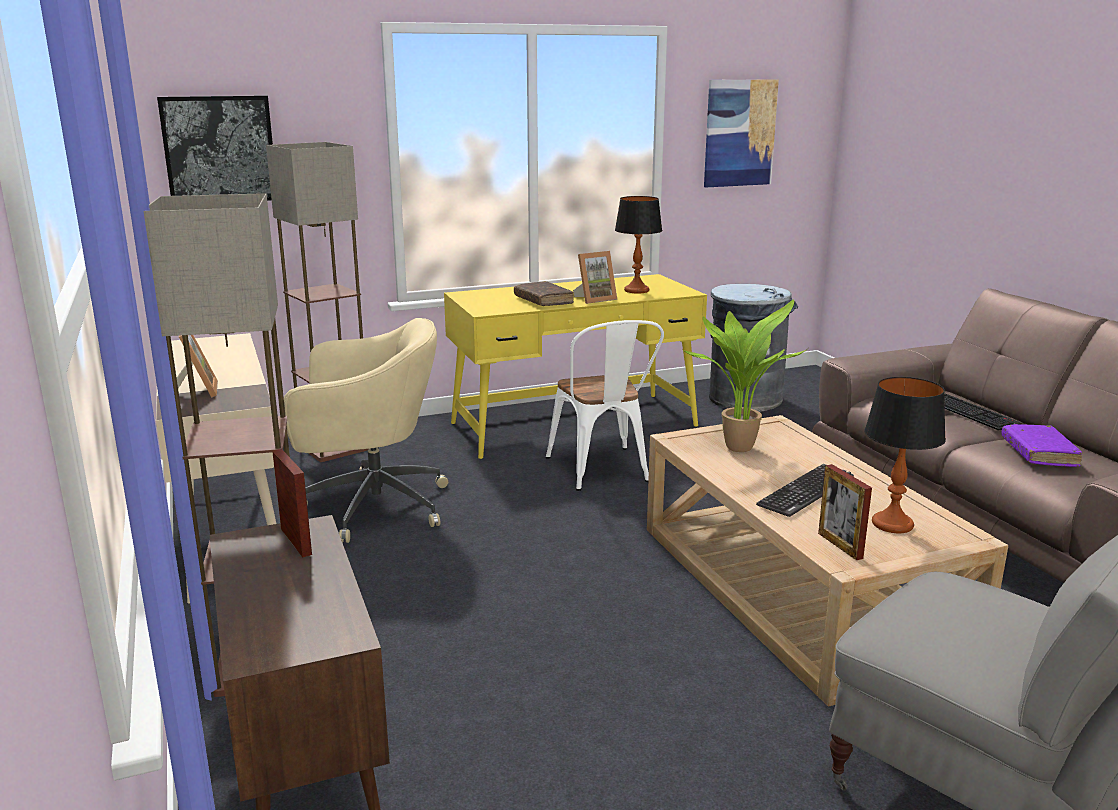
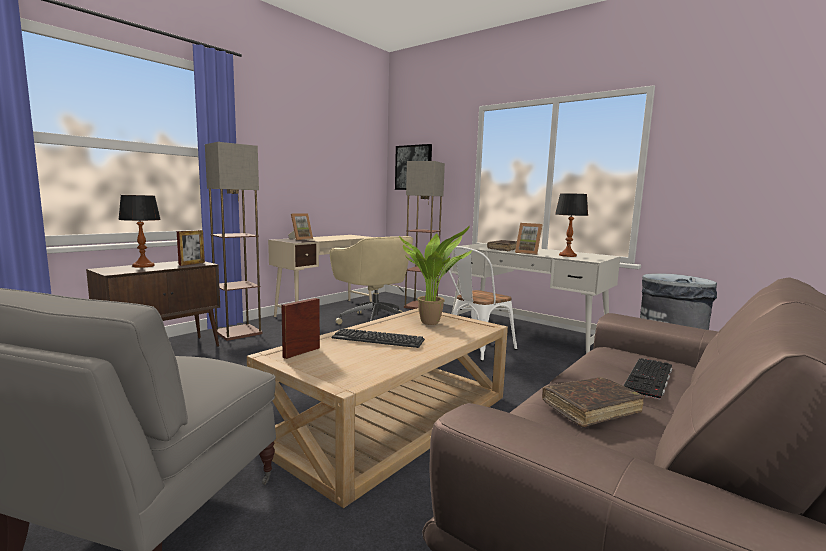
camera: 60 degrees right, 10 degrees down
(574, 424) = (525, 335): yellow desk -> white desk
(739, 133) = (721, 160): picture -> none
(892, 524) = (348, 363): table lamp -> table lamp (143, 266)
(1038, 453) = (591, 408): purple book -> brown book

